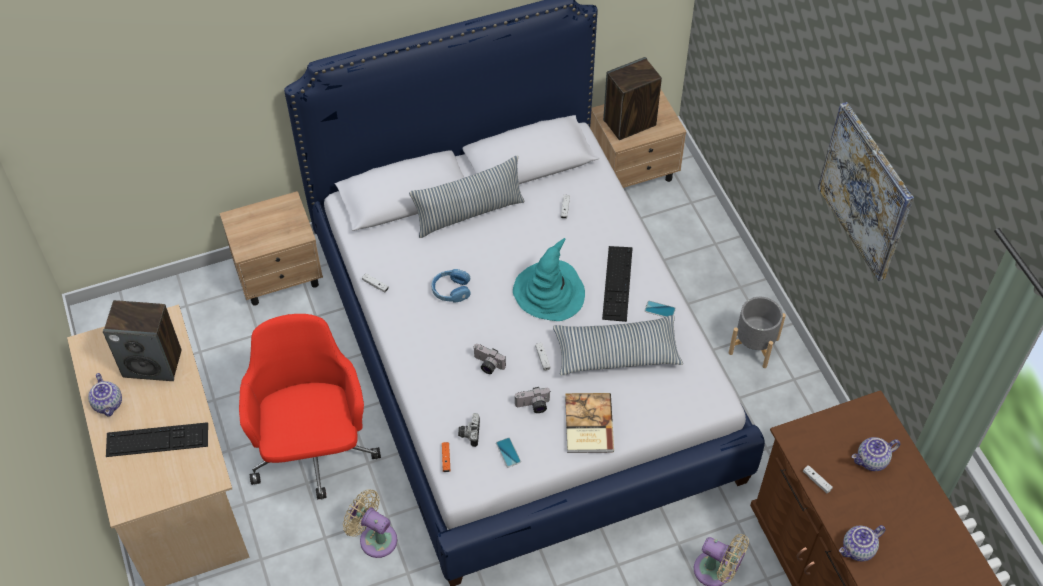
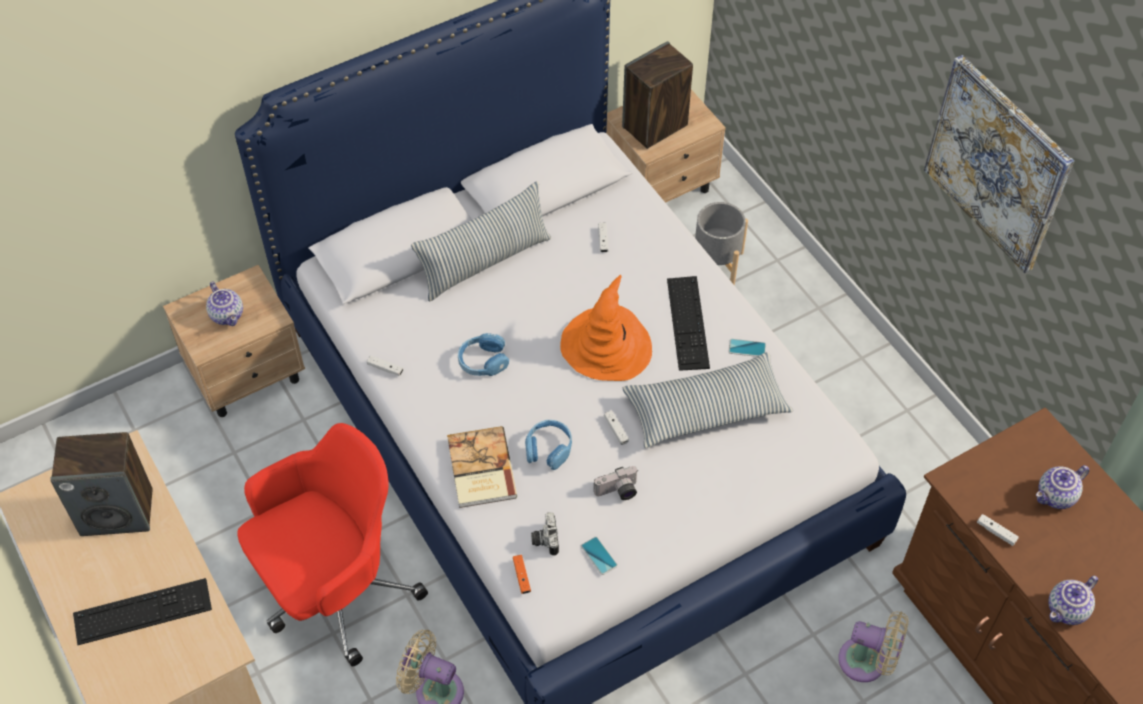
camera: 10 degrees left, 0 degrees up
(109, 404) = (68, 574): teapot -> teapot (228, 315)
(314, 450) = (334, 589): red office chair -> red office chair turned 75 degrees clockwise
(487, 365) = (548, 449): camera -> blue headphones
(549, 292) = (606, 346): turquoise hat -> orange hat
(587, 425) = (690, 505): book -> book (480, 469)
(754, 346) = (850, 377): grey planter -> grey planter (716, 264)

